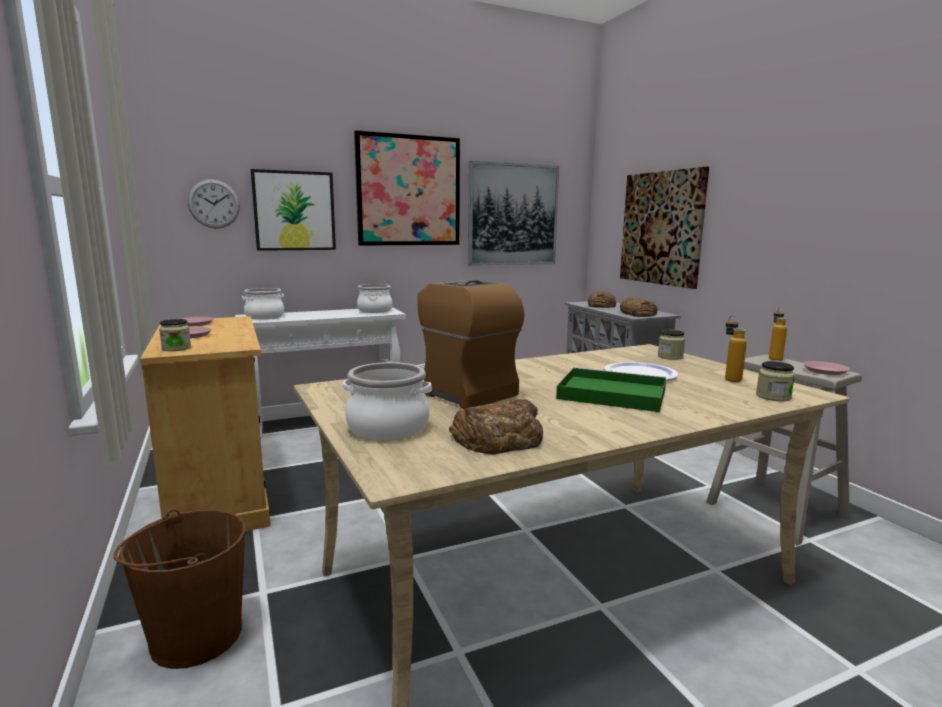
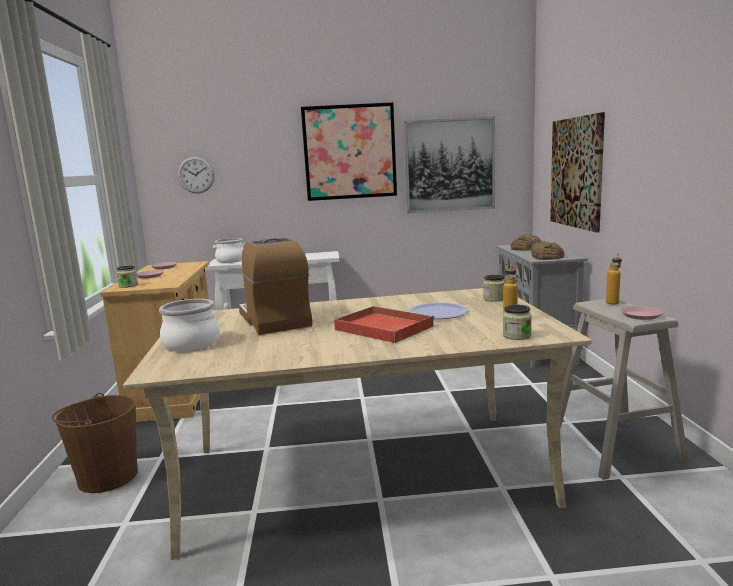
camera: 20 degrees right, 0 degrees up
(294, 211) = (255, 176): picture -> none
(375, 310) = (319, 255): cooking pot -> none
(498, 437) = (249, 354): bread -> none
(609, 394) = (382, 328): green tray -> red tray

